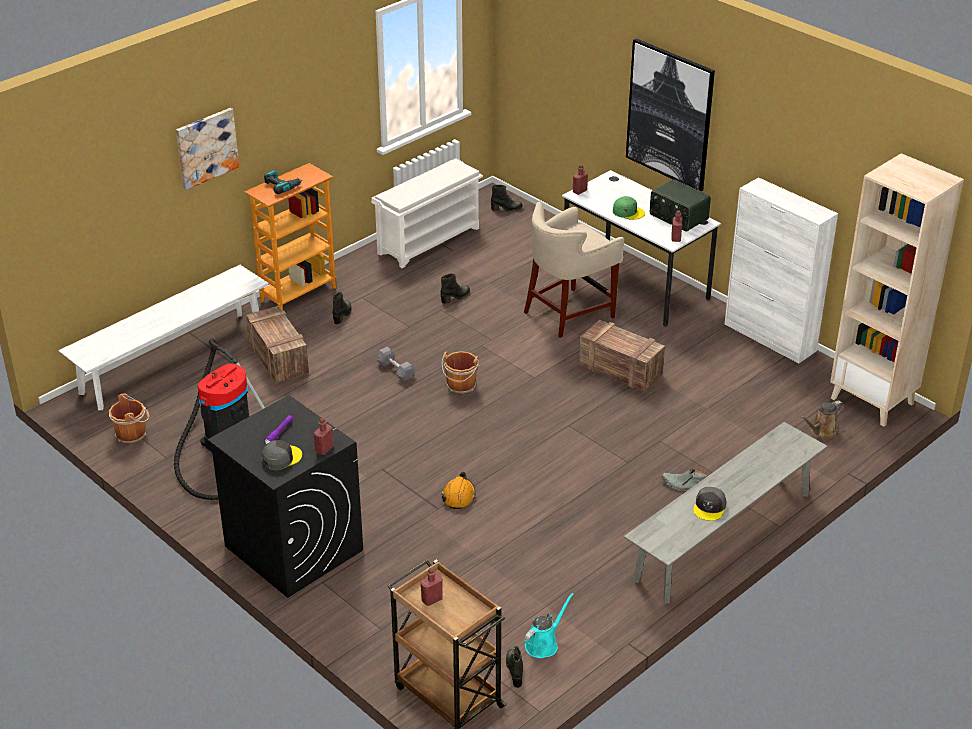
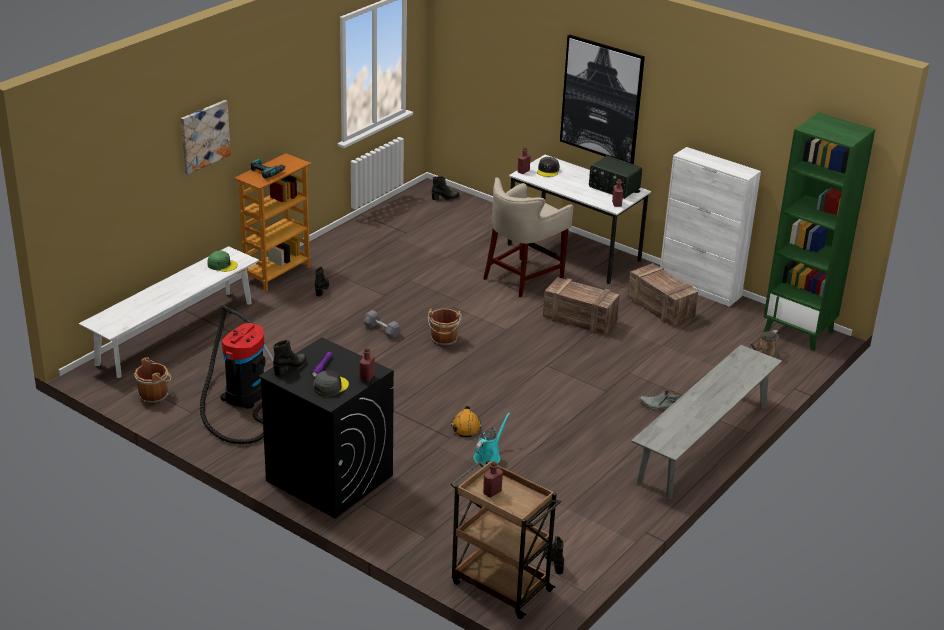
camera: 10 degrees left, 5 degrees down
(279, 359) = (274, 327): crate -> crate (661, 308)
(429, 240) = (383, 226): white shoe rack -> none
(455, 297) = (419, 270): black boot -> black boot (291, 368)
(543, 644) = (573, 538): turquoise watering can -> turquoise watering can (488, 456)
(628, 212) = (570, 186): green cap -> green cap (222, 265)
(709, 507) = (697, 413): grey cap -> grey cap (548, 170)
(873, 401) = (799, 332): beige bookcase -> green bookcase

